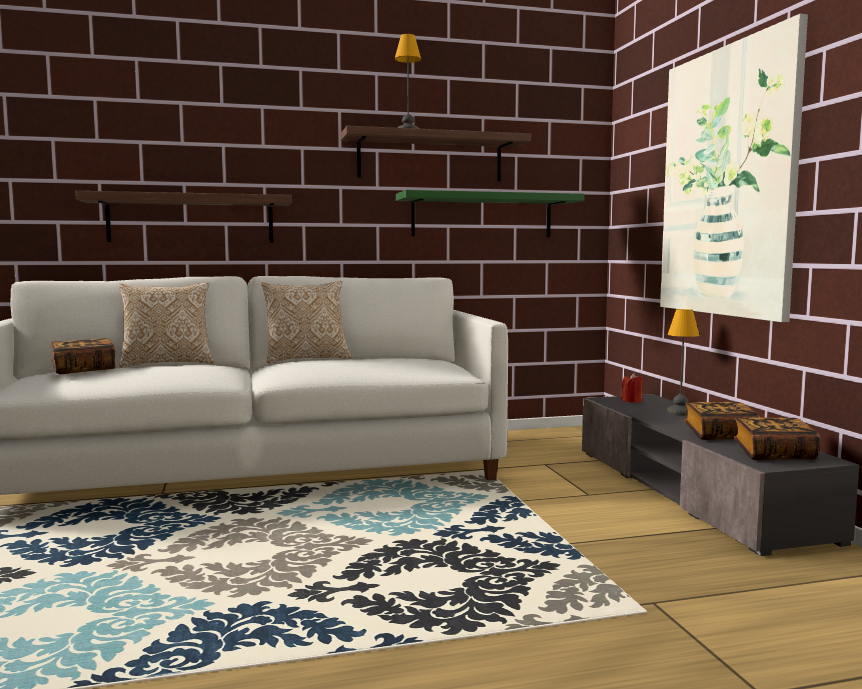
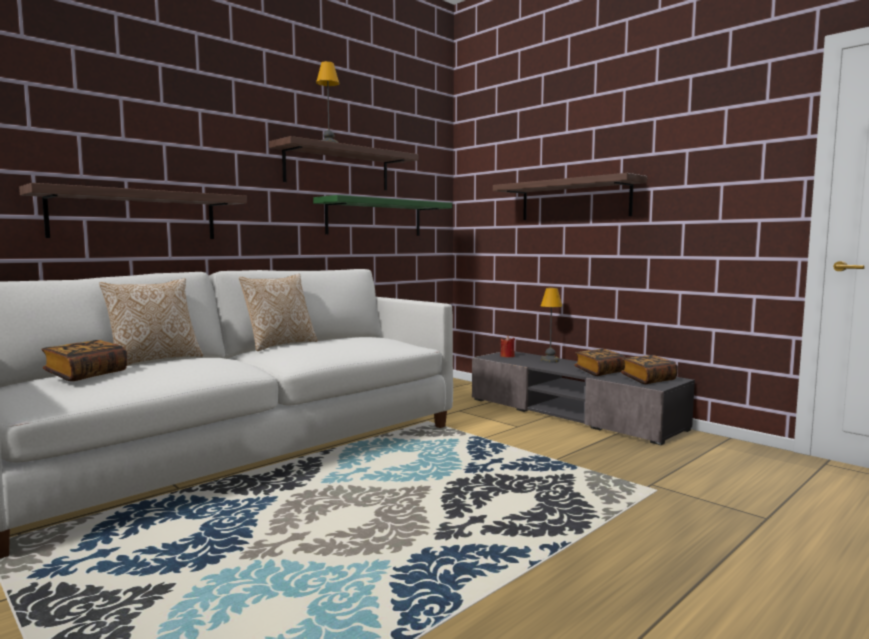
camera: 30 degrees left, 0 degrees up
(726, 182) = (574, 200): picture -> shelf

